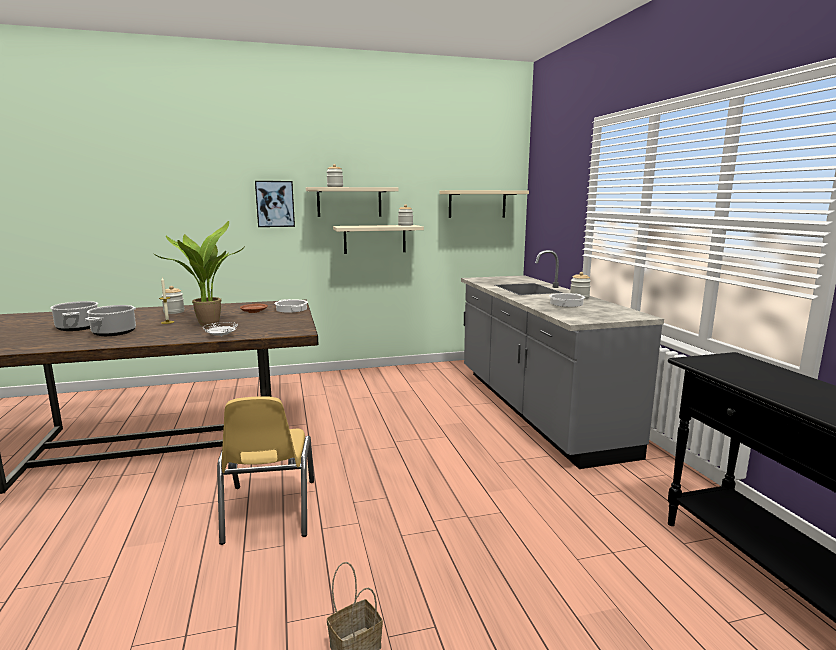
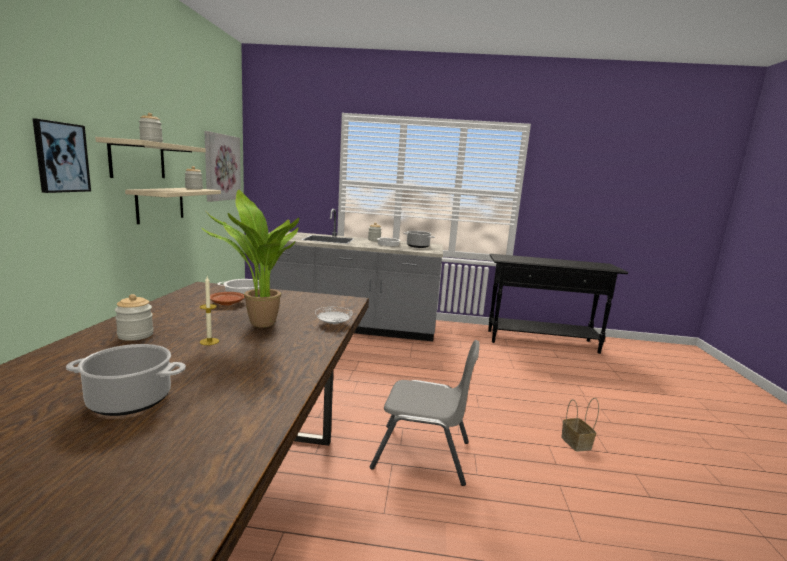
camera: 70 degrees left, 0 degrees up
(114, 332) = (224, 372): cooking pot -> cooking pot (417, 246)
(269, 510) = (422, 454): yellow chair -> grey chair
(477, 204) = (221, 167): beige shelf -> picture

